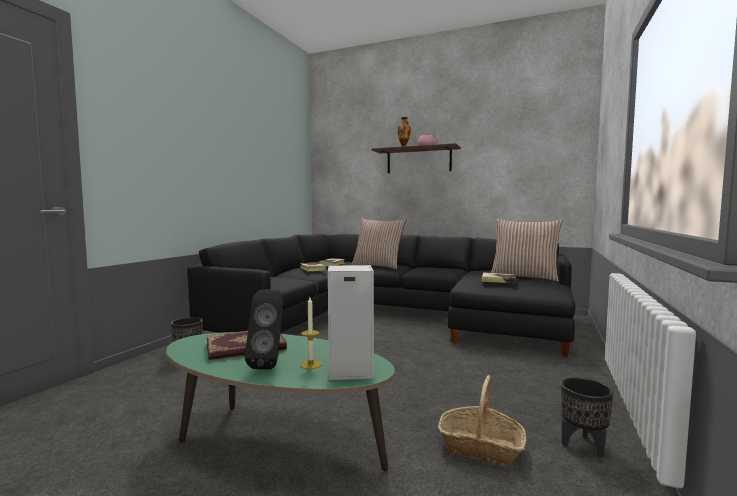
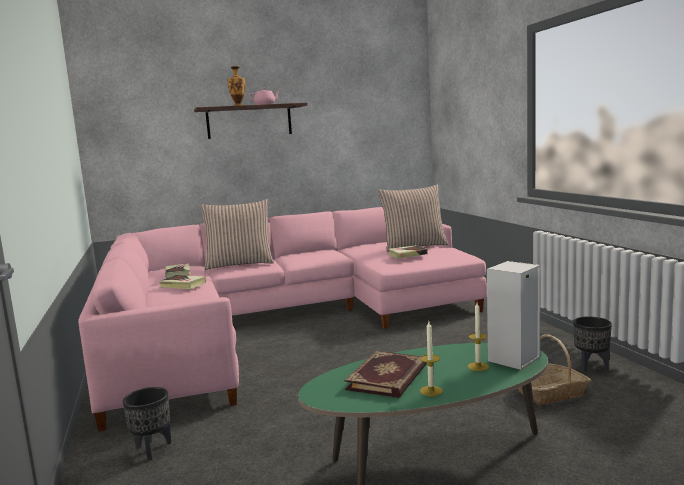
camera: 40 degrees left, 5 degrees up
(235, 365) = (431, 391): none -> candle
(269, 364) = (451, 379): black speaker -> none
(391, 317) = (279, 323): black sofa -> pink sofa

